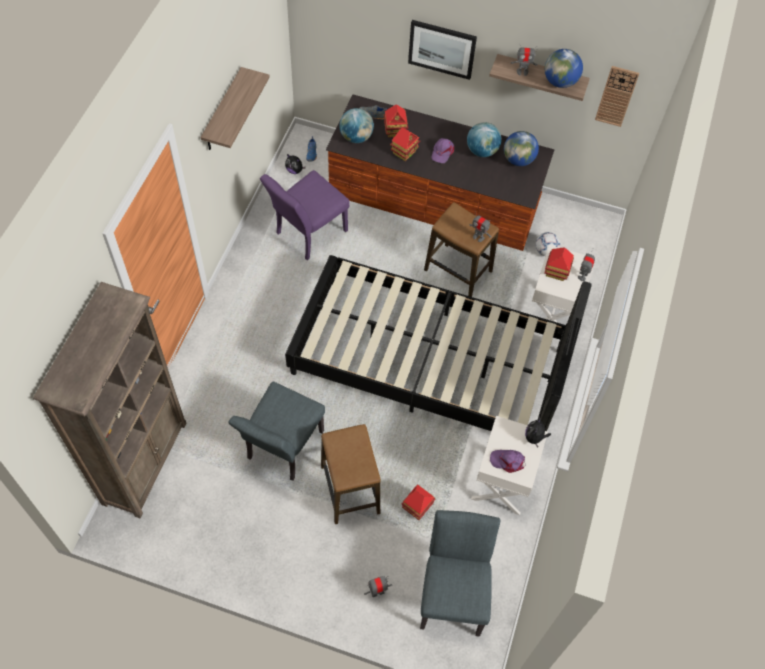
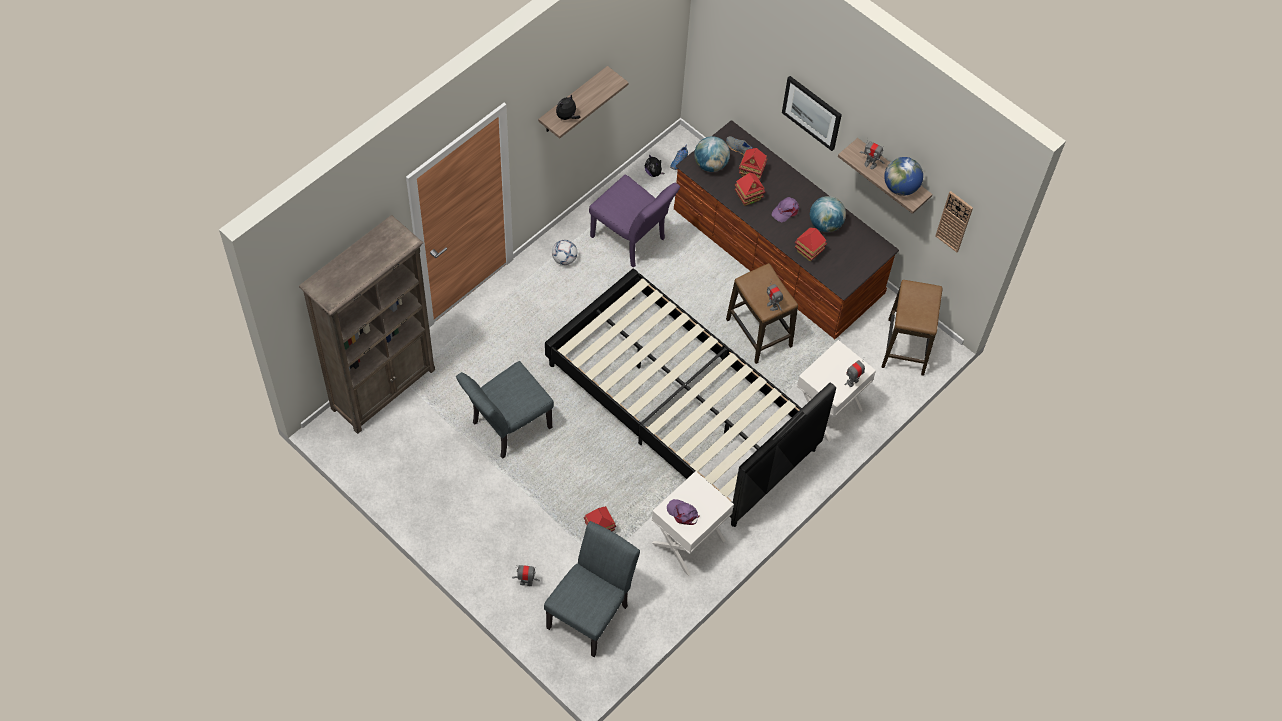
camera: 25 degrees right, 0 degrees up
(307, 235) = (632, 241): purple chair -> purple chair turned 120 degrees counterclockwise
(350, 490) = (548, 488): stool -> stool (906, 347)
(518, 160) = (856, 246): globe -> none
(534, 437) = (718, 504): plush toy -> plush toy (567, 117)
(545, 251) = (857, 348): football -> football (564, 259)
(556, 272) = (829, 368): toy house -> toy house (808, 251)

